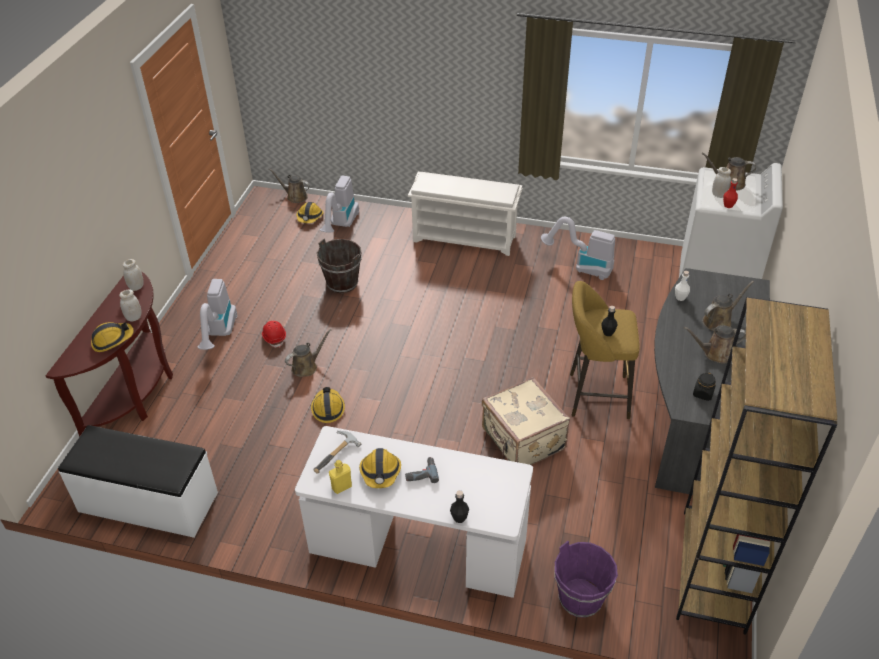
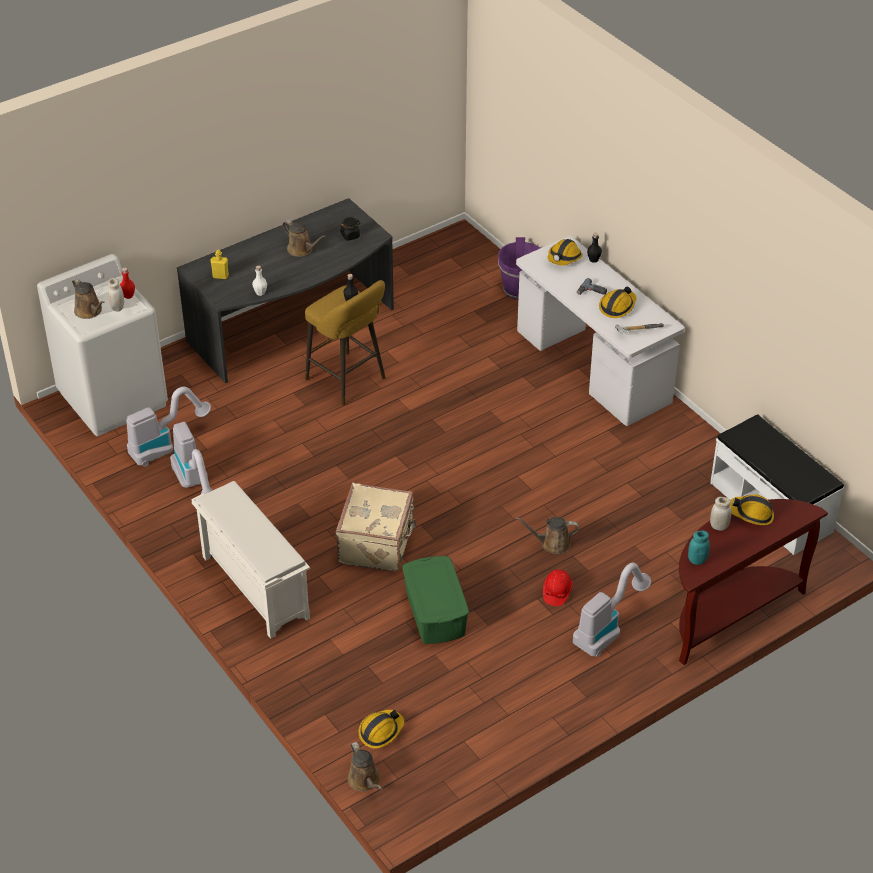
camera: 140 degrees left, 0 degrees up
(136, 287) = (697, 560): white jar -> turquoise jar
(328, 408) = (567, 495): hard hat -> hard hat (564, 258)
(341, 226) = (359, 693): vacuum cleaner -> vacuum cleaner (165, 446)
(341, 487) = (651, 312): yellow bottle -> yellow bottle (220, 276)
(342, 283) = (434, 613): brown bucket -> green storage box
(522, 440) = (443, 385): beige suitcase -> beige suitcase (377, 544)
(714, 570) = (422, 257): brown bookcase -> none
(719, 321) = (262, 264): brown watering can -> none

